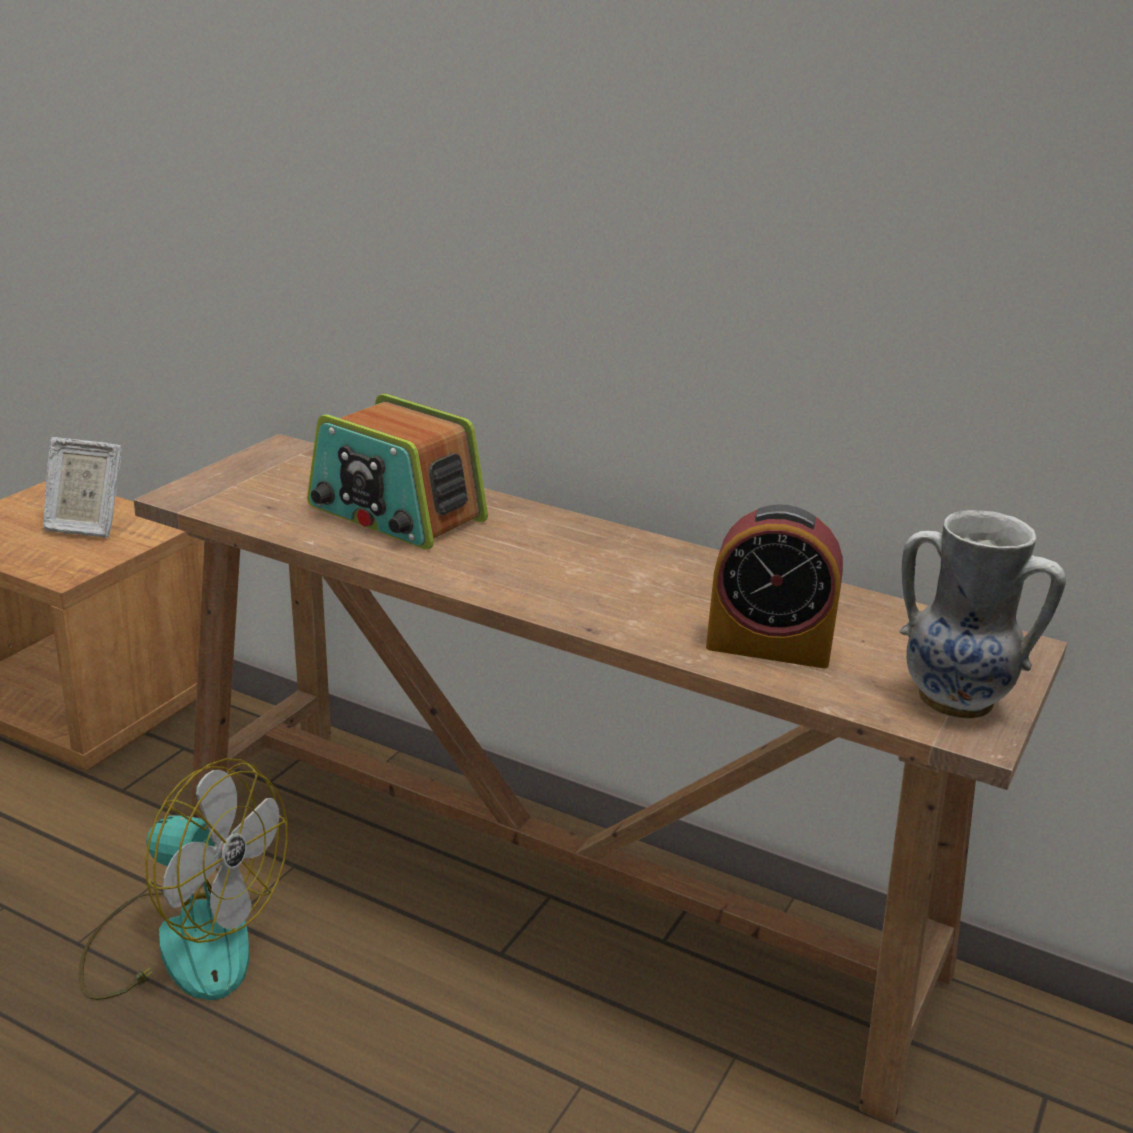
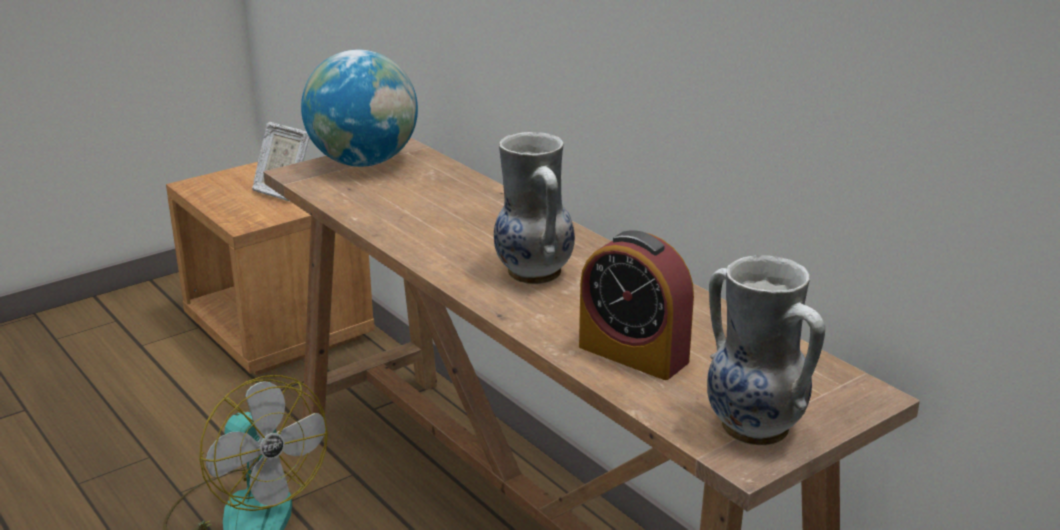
camera: 25 degrees right, 0 degrees up
(257, 472) = (363, 162): none -> globe
(395, 514) = (435, 206): radio -> none
(580, 575) = (532, 273): none -> vase

